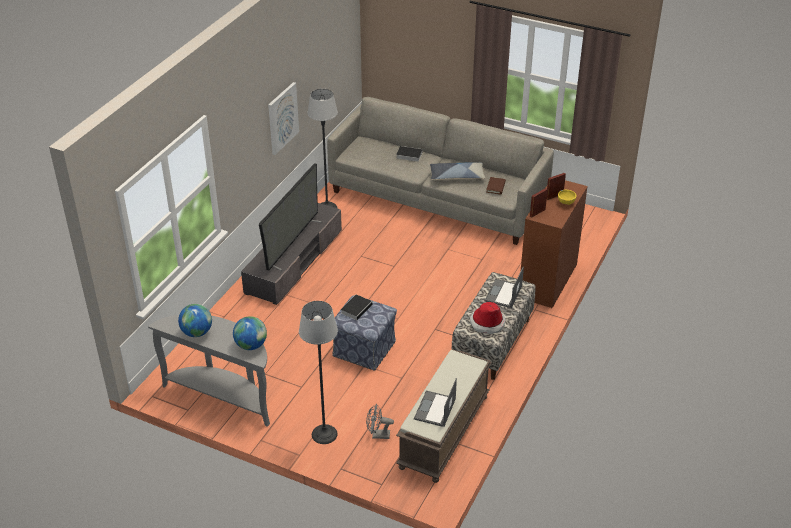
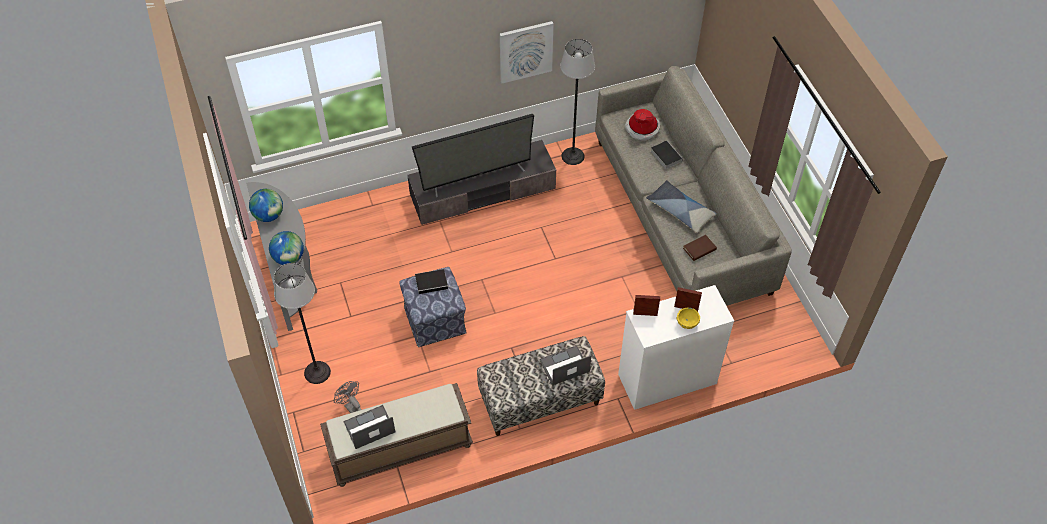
camera: 45 degrees right, 15 degrees up
(487, 323) = (513, 383): hat -> hat (642, 128)
(547, 281) = (667, 379): brown dresser -> white dresser

